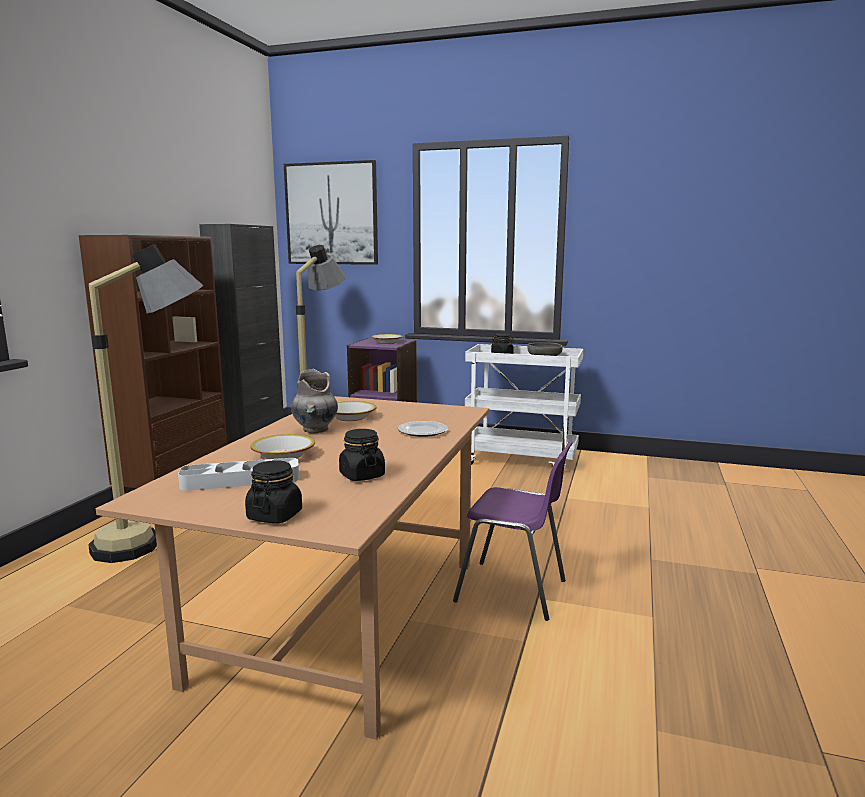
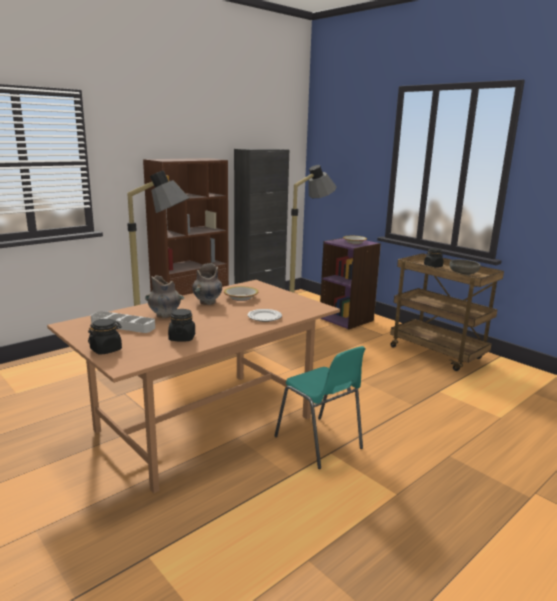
camera: 30 degrees right, 5 degrees up
(284, 455) = (165, 315): bowl -> grey vase
(331, 214) = (340, 140): picture -> none
(514, 591) = (319, 443): purple chair -> turquoise chair
(522, 460) = (438, 353): white cart -> brown cart

